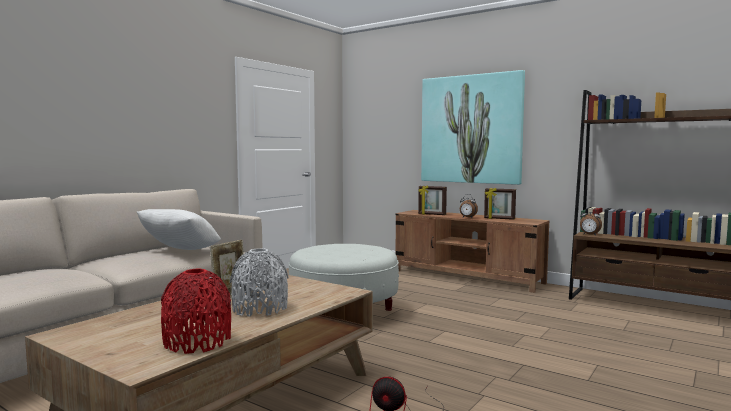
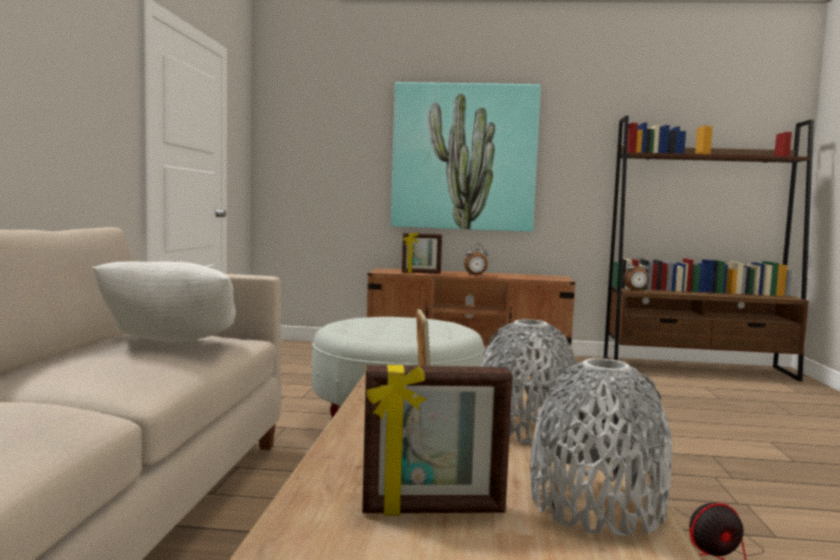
camera: 30 degrees left, 0 degrees up
(197, 341) = (596, 505): red vase -> grey vase
(499, 219) = (514, 276): picture frame -> picture frame (433, 511)

